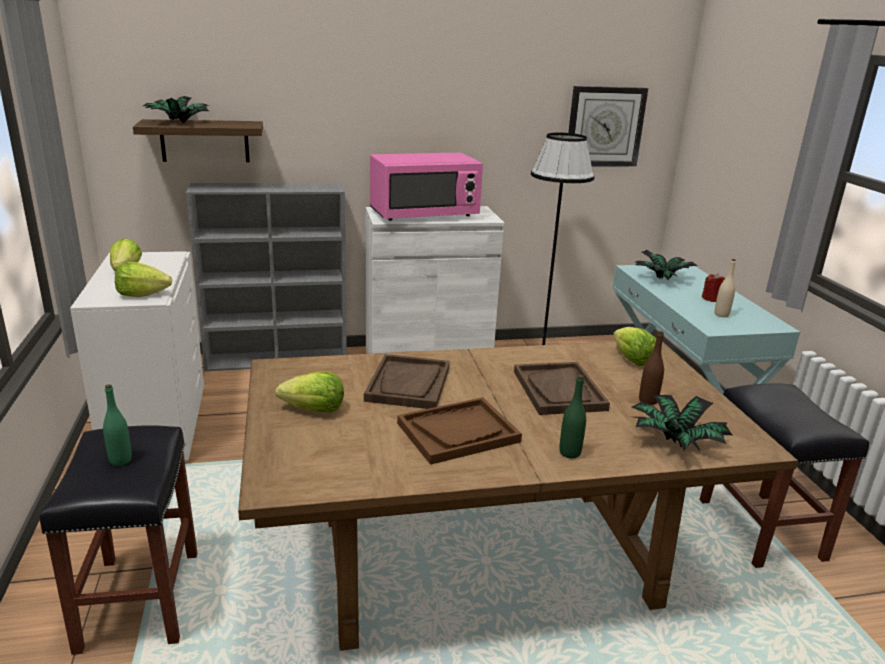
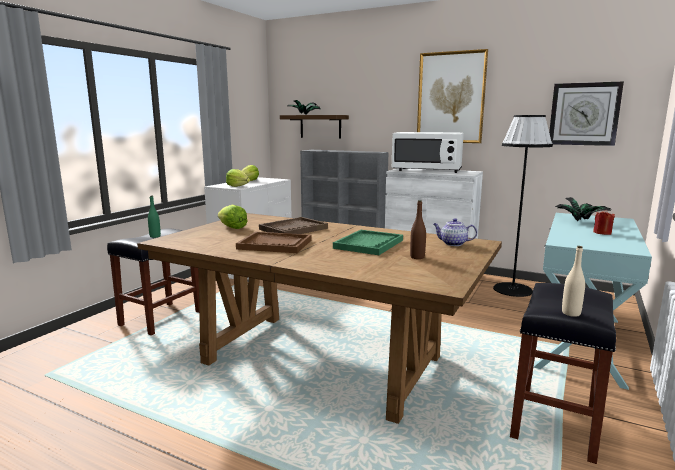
camera: 40 degrees right, 10 degrees down
(424, 215) = (427, 171): pink microwave -> white microwave
(438, 98) = (451, 98): none -> picture
(559, 390) = (369, 244): brown tray -> green tray
(569, 453) = (312, 261): green bottle -> none
(632, 360) = (453, 244): lettuce -> teapot
(675, 442) = (388, 272): potted plant -> none
(721, 315) = (589, 239): beige bottle -> beige bottle (571, 313)

